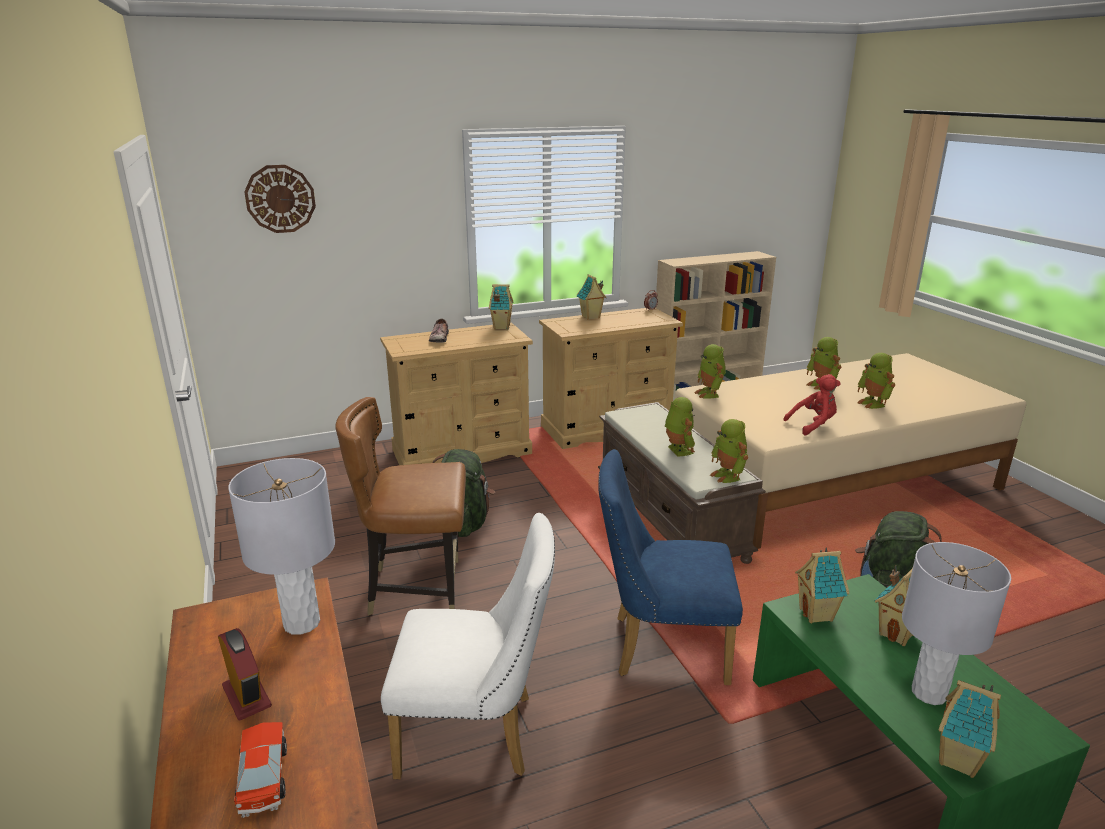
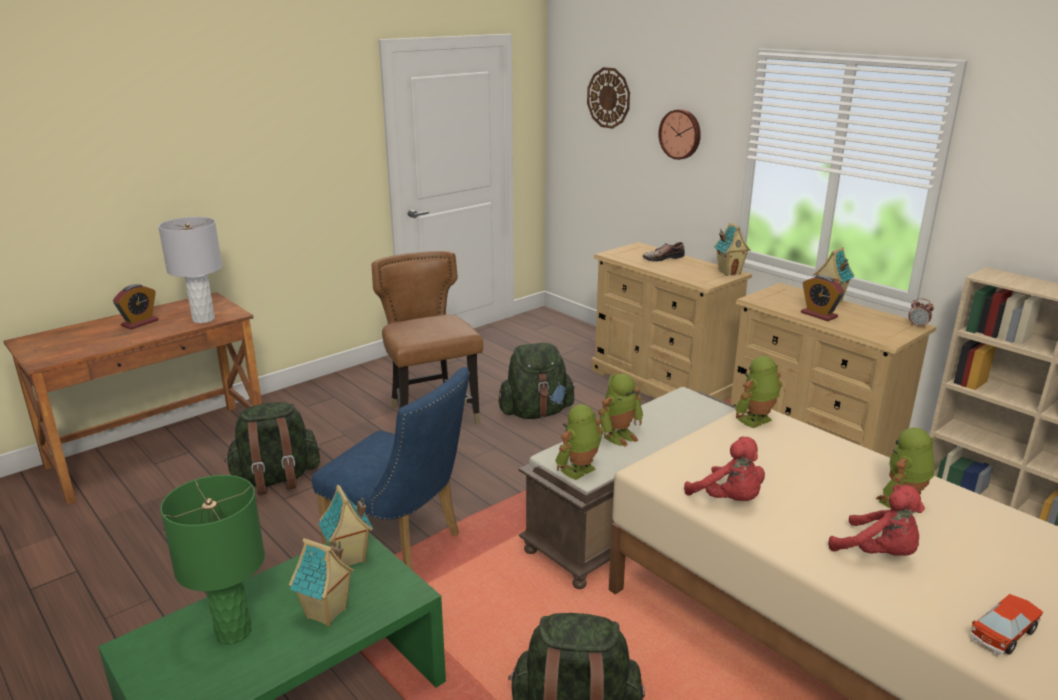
camera: 70 degrees right, 0 degrees up
(263, 776) = (80, 339): toy car -> toy car (1003, 632)
(389, 220) = (681, 134): none -> wall clock
(477, 735) = (276, 479): white chair -> green backpack
(613, 324) = (819, 315): none -> alarm clock
(660, 647) = (402, 545): blue chair -> blue chair turned 135 degrees clockwise
(873, 403) = (878, 553): toy robot -> red plush toy
(928, 692) = (234, 632): grey table lamp -> green table lamp
(959, 761) = (140, 646): toy house -> none

